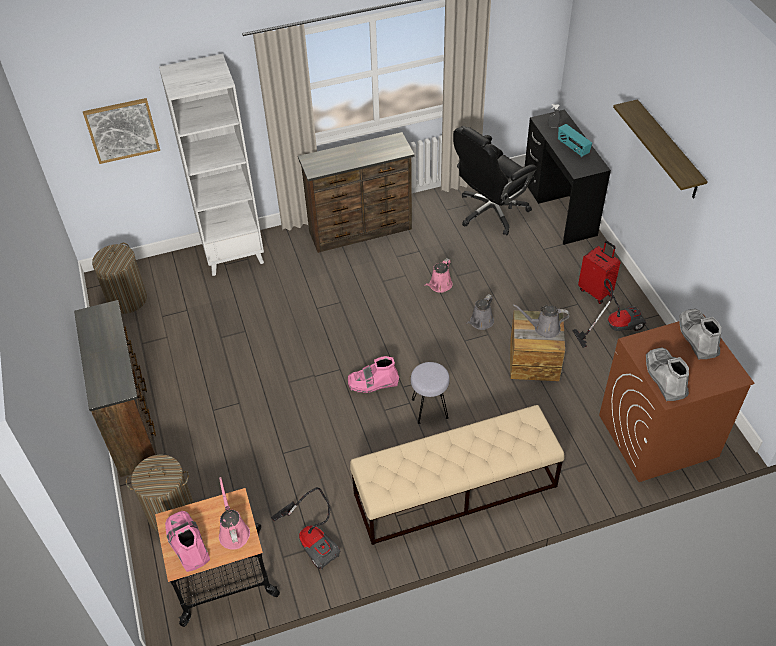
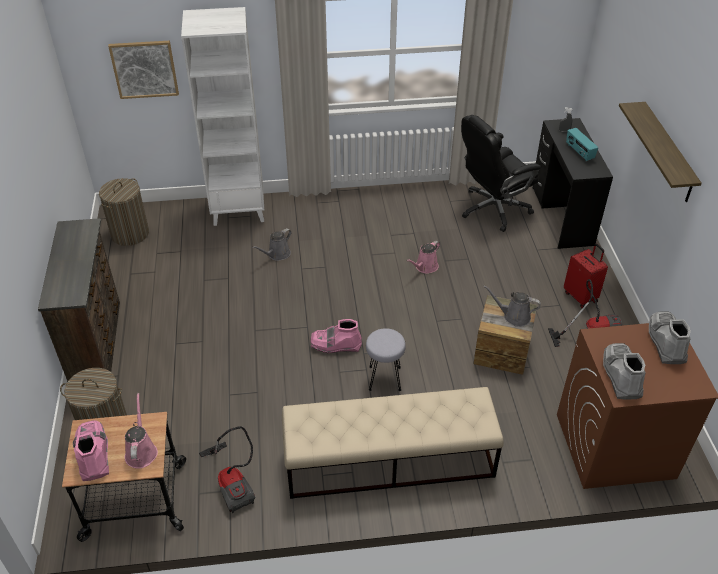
camera: 10 degrees right, 5 degrees down
(361, 231) = (363, 208): brown dresser -> none
(480, 323) = (457, 307): grey watering can -> grey watering can (277, 254)

